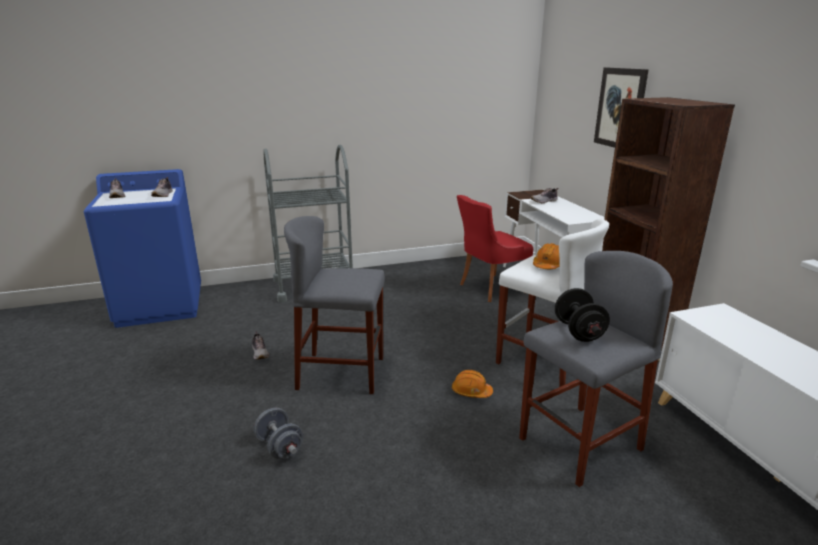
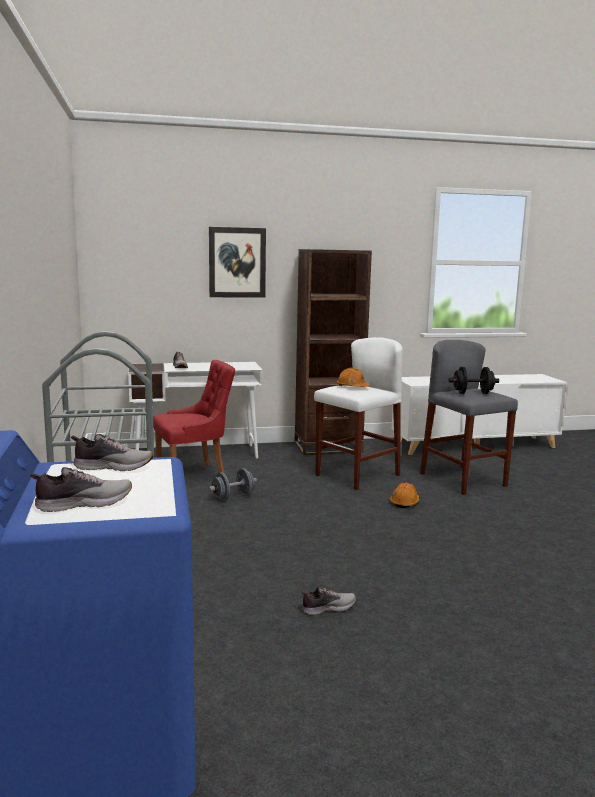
camera: 85 degrees left, 10 degrees down
(280, 447) = (515, 585): grey dumbbell -> grey dumbbell (233, 497)
(341, 373) = (377, 555): grey stool -> none
(490, 288) = (194, 475): red chair -> red chair turned 90 degrees counterclockwise

